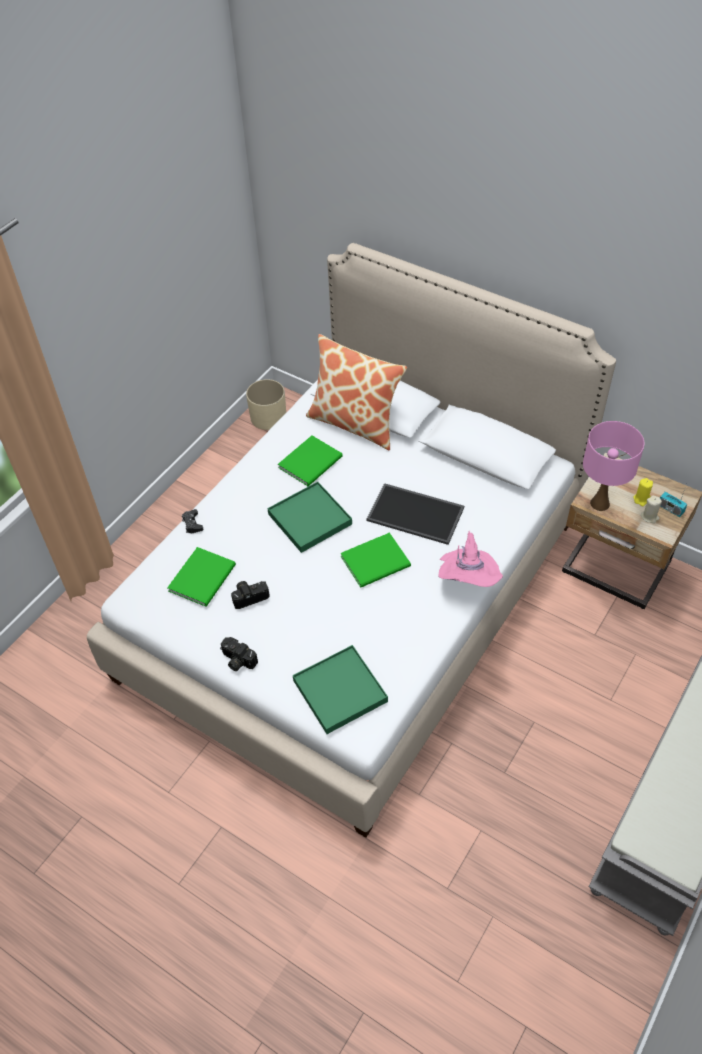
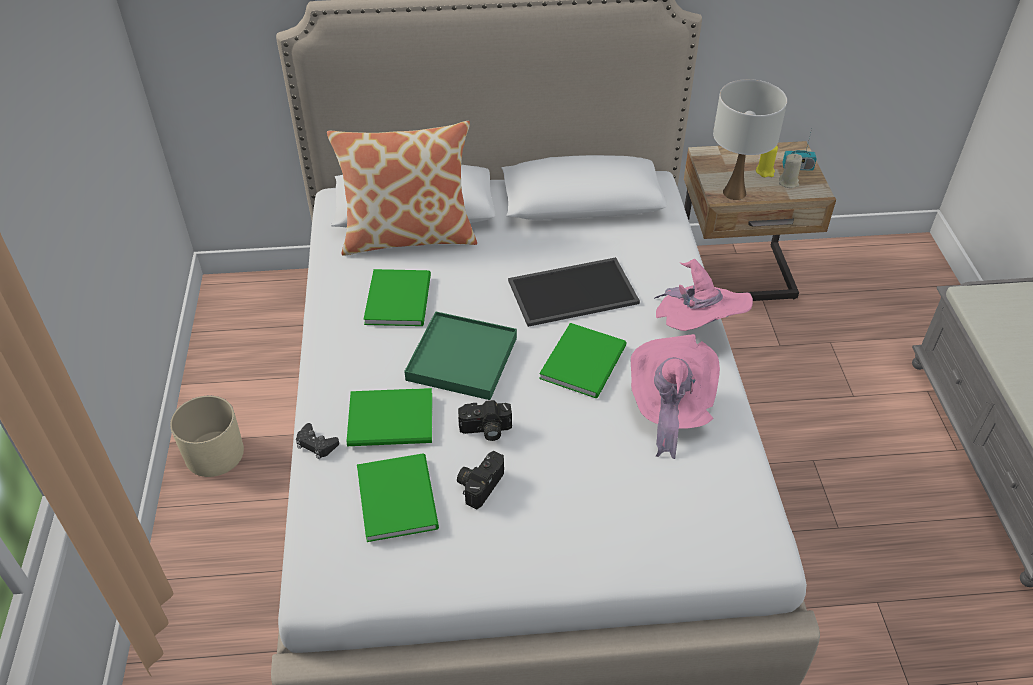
camera: 40 degrees left, 5 degrees down
(237, 660) = (541, 568): camera -> camera (485, 430)
(239, 534) = (393, 421): none -> green book
(268, 417) = (231, 313): beige planter -> beige planter (215, 453)
(339, 691) = (694, 522): green tray -> none
(396, 620) = (669, 409): none -> pink hat
(600, 503) = (734, 192): pink table lamp -> white table lamp

